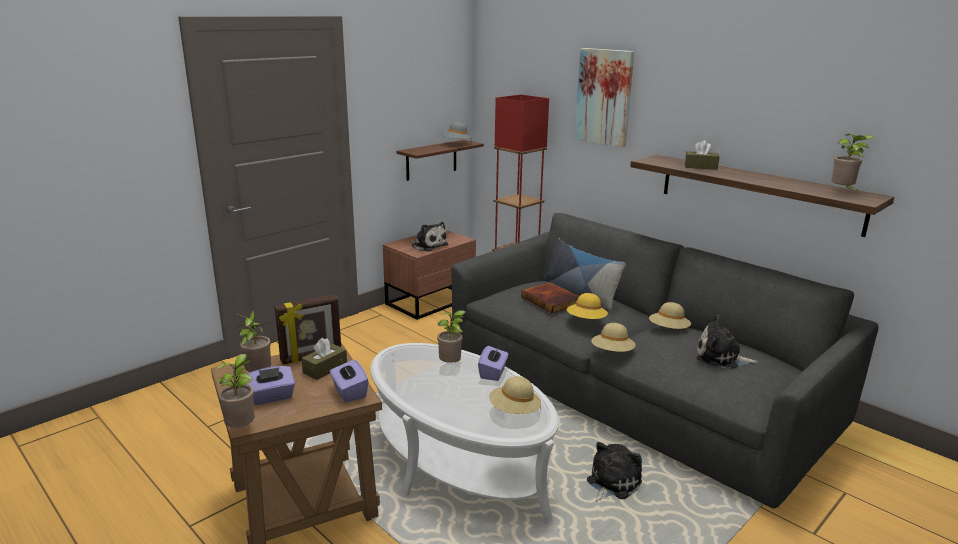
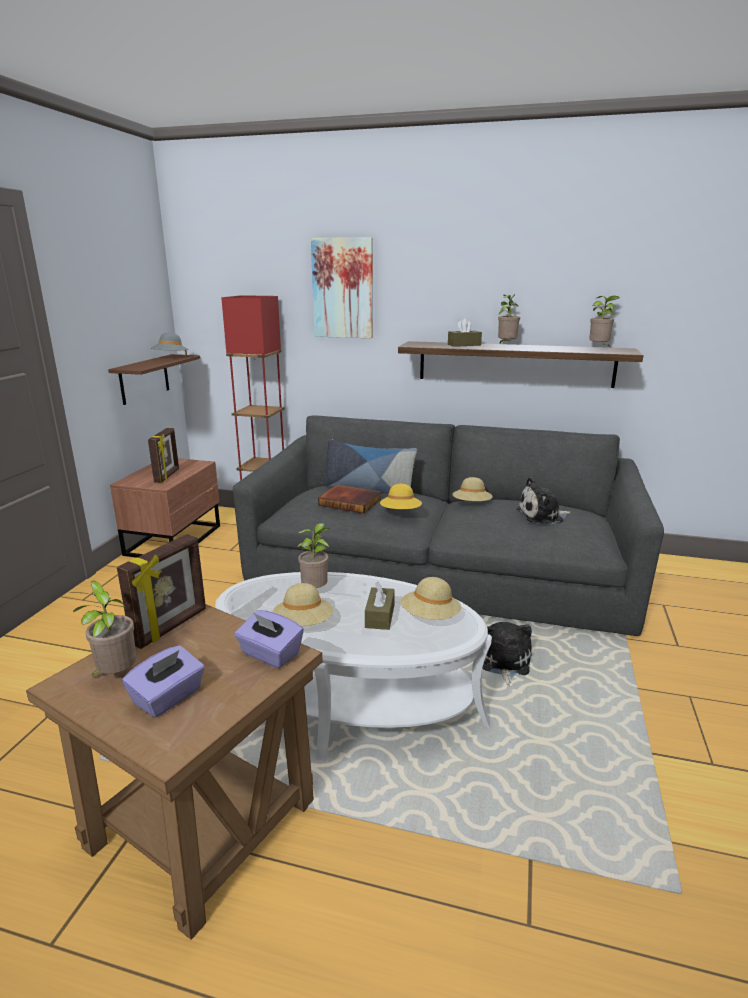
camera: 30 degrees left, 0 degrees up
(242, 428) = (169, 759): potted plant -> potted plant (506, 345)
(325, 369) = (206, 636): brown tissue box -> brown tissue box (380, 616)
(428, 245) = (167, 476): plush toy -> picture frame
(493, 373) = (367, 585): purple tissue box -> none
(612, 352) = (448, 536): beige hat -> beige hat (303, 624)

